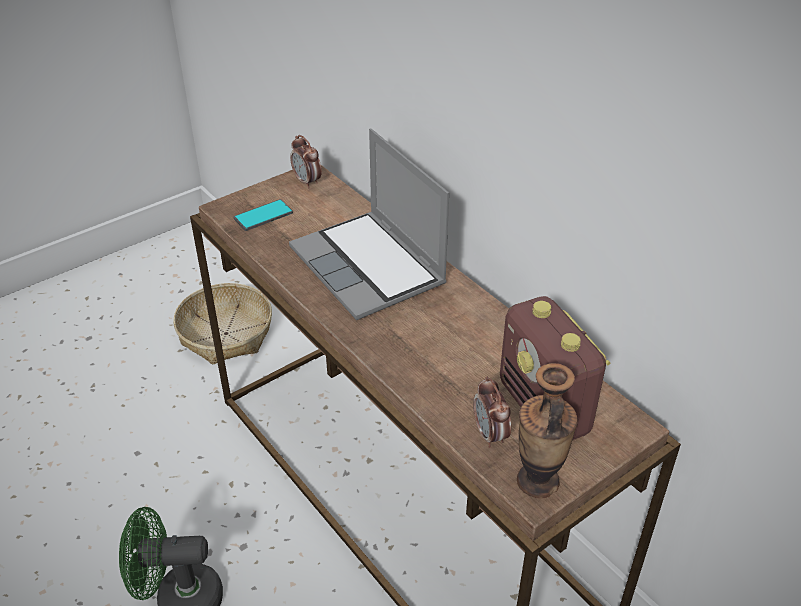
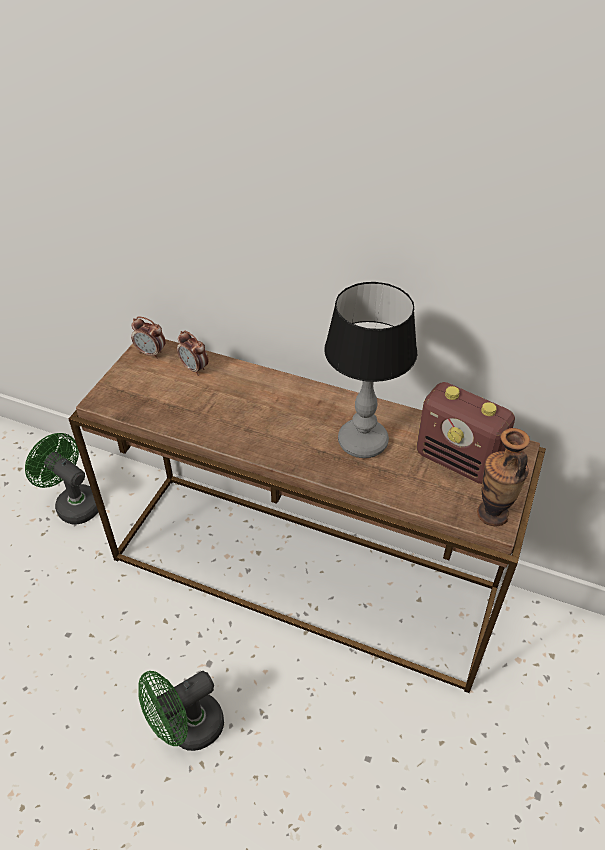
camera: 30 degrees left, 5 degrees up
(226, 334) = (74, 503): basket -> green fan
(263, 216) = (139, 395): phone -> none
(370, 267) = (258, 406): laptop -> none
(451, 345) = (364, 442): none -> table lamp
(490, 435) = (439, 496): alarm clock -> alarm clock (194, 369)

